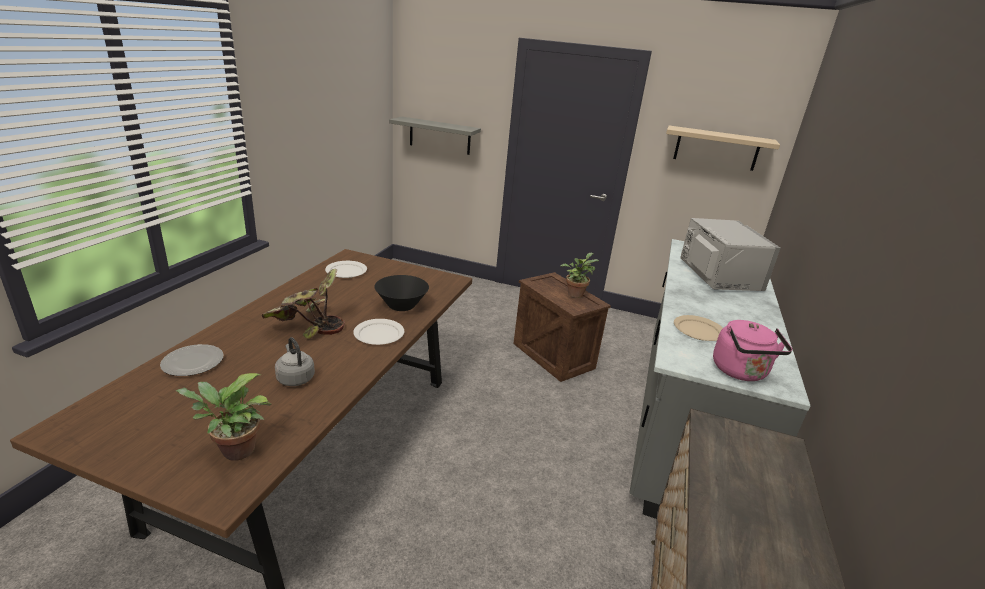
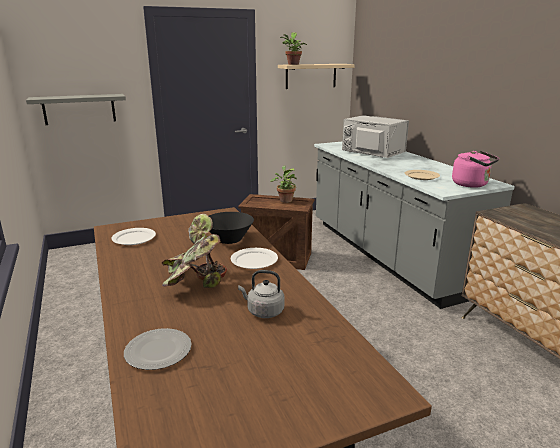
camera: 40 degrees left, 5 degrees down
(234, 451) = (333, 371): potted plant -> potted plant (293, 64)

